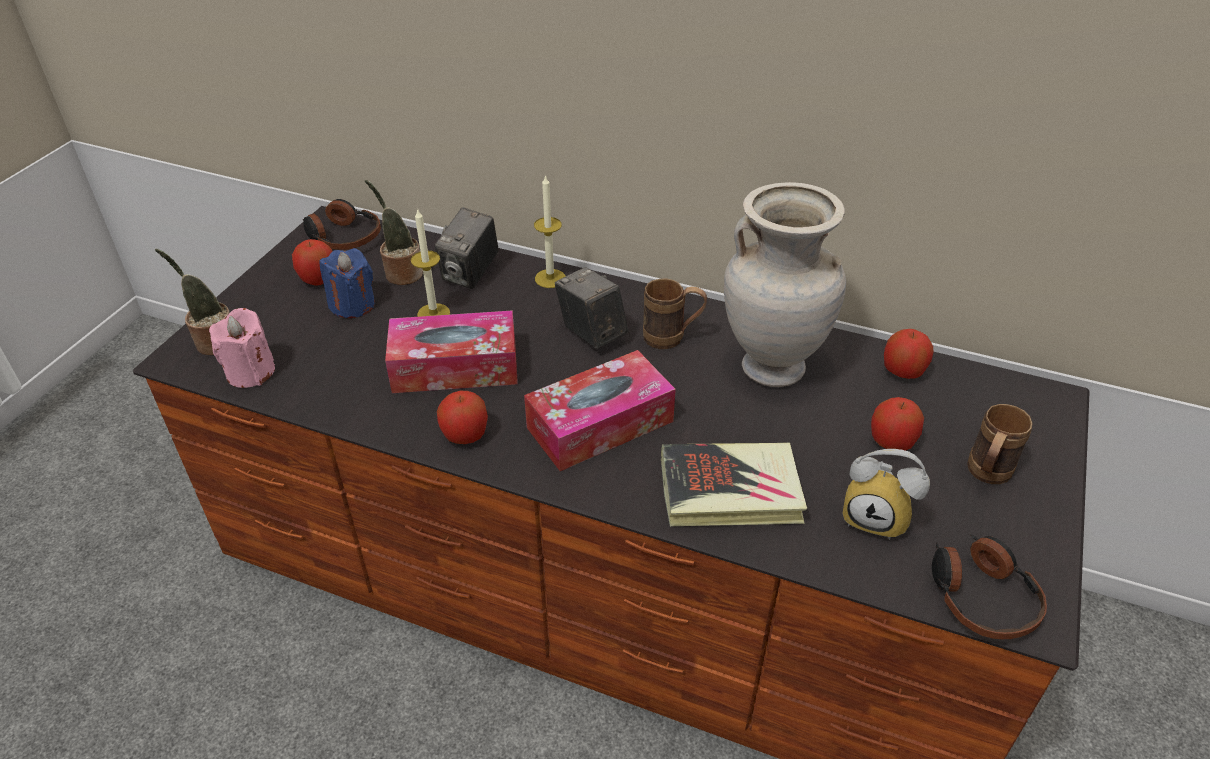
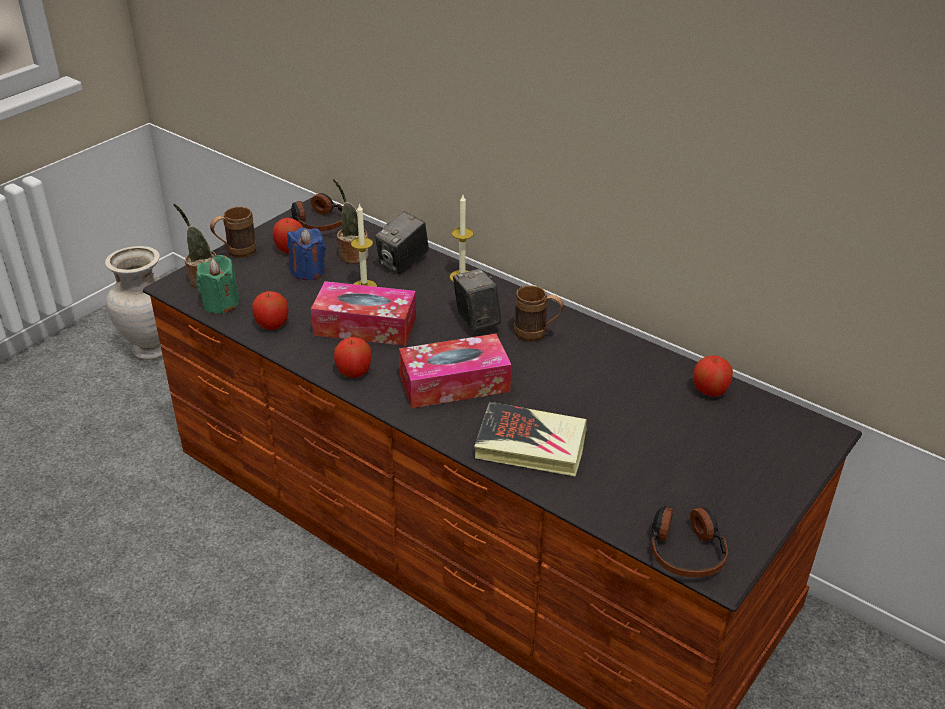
camera: 15 degrees right, 5 degrees down
(250, 372) = (220, 304): pink candle -> green candle
(772, 367) = (605, 369): beige vase -> beige vase (152, 349)
(877, 517) = (634, 484): alarm clock -> none
(892, 442) = (673, 437): apple -> apple (272, 325)
(985, 475) = (735, 474): brown mug -> brown mug (235, 253)

